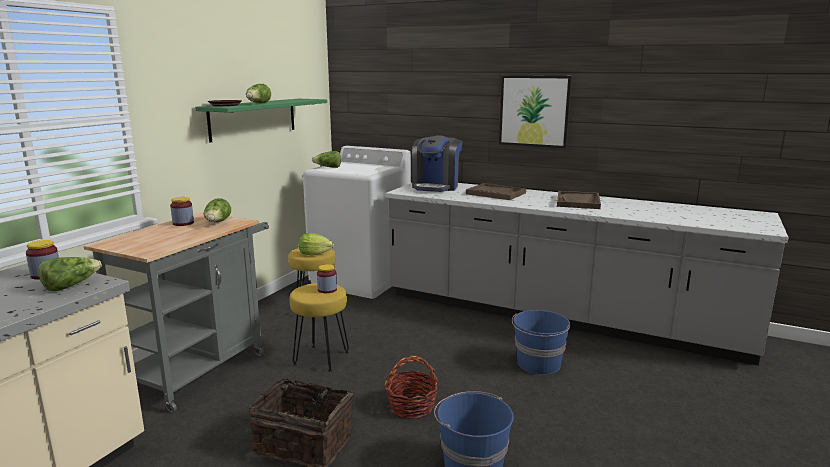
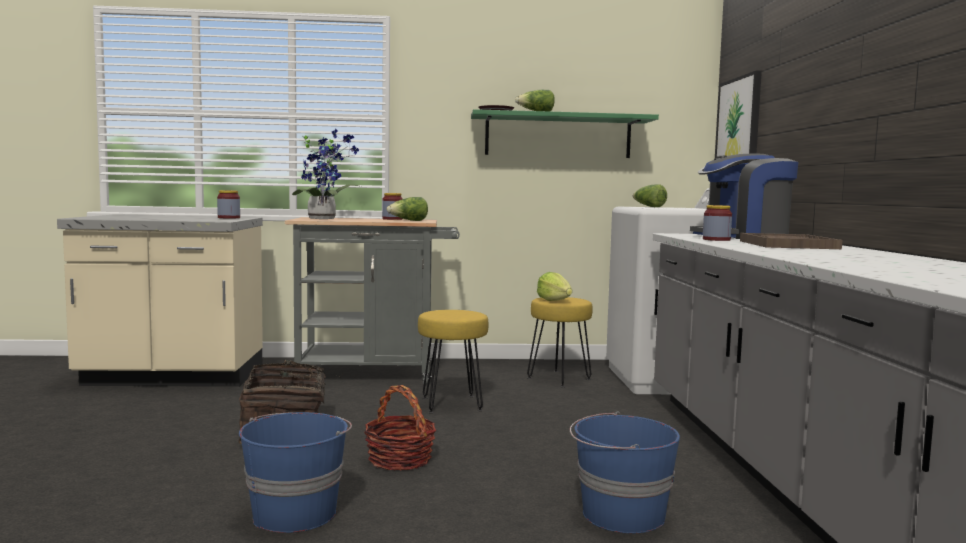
camera: 60 degrees right, 10 degrees down
(71, 285) = (209, 219): lettuce -> none
(147, 243) = (324, 219): none -> potted plant
(327, 289) = (461, 314): jar -> jar (716, 239)
(534, 111) = (896, 93): picture -> picture (739, 123)
(578, 202) = (875, 259): brown tray -> none

